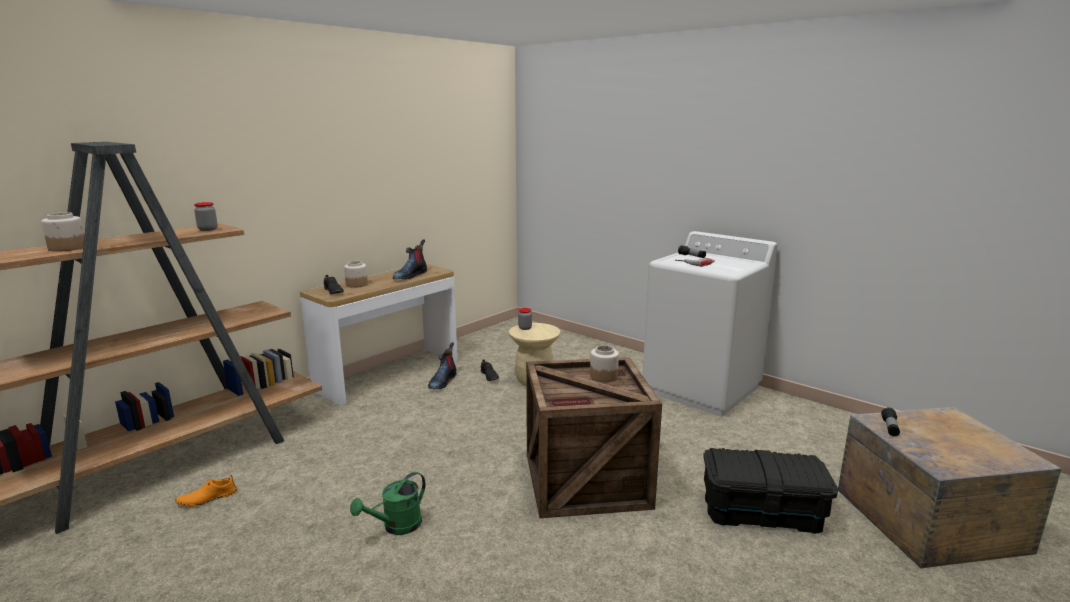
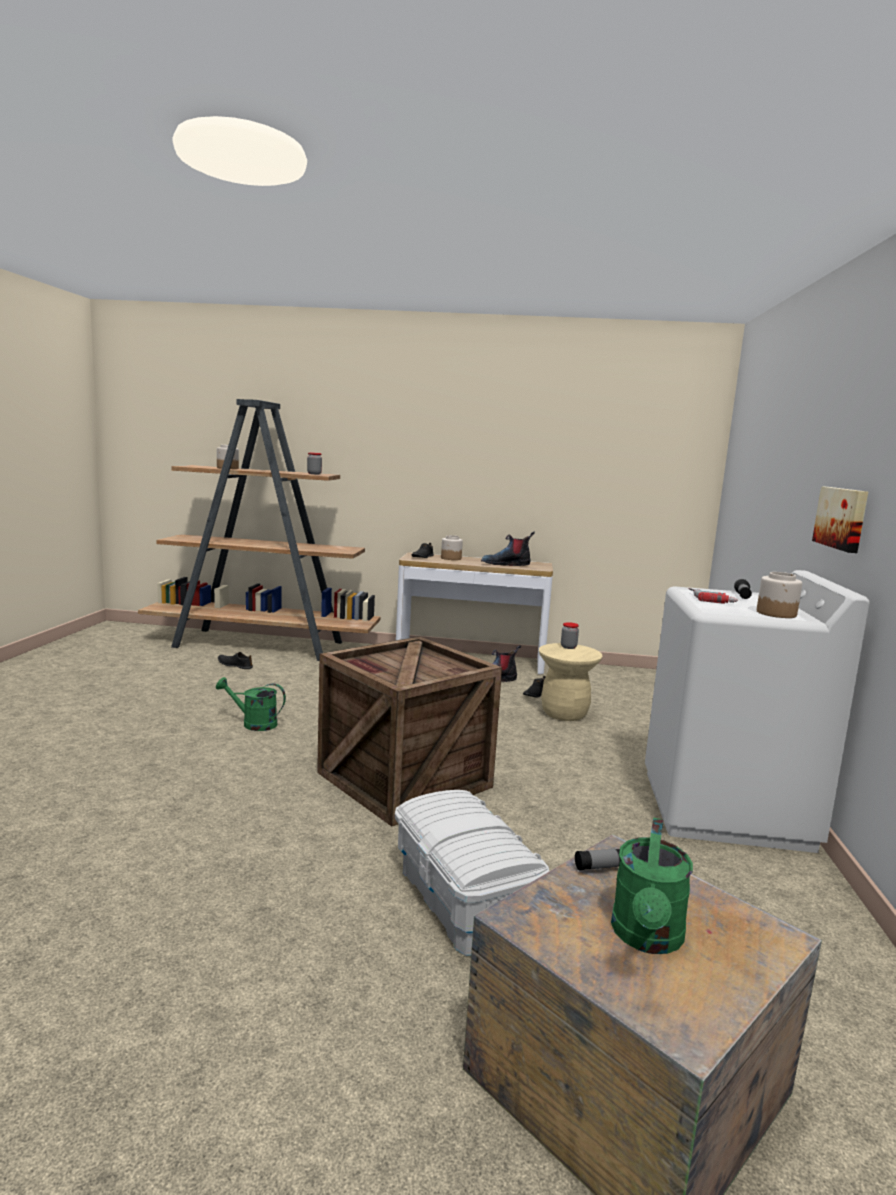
camera: 55 degrees right, 5 degrees down
(207, 498) = (235, 665): orange shoe -> black shoe
(603, 376) = (444, 669): jar -> jar (776, 613)
(725, 197) = (842, 518): none -> picture
(762, 511) = (464, 899): black storage box -> white storage box
(957, 442) = (647, 938): none -> green watering can

